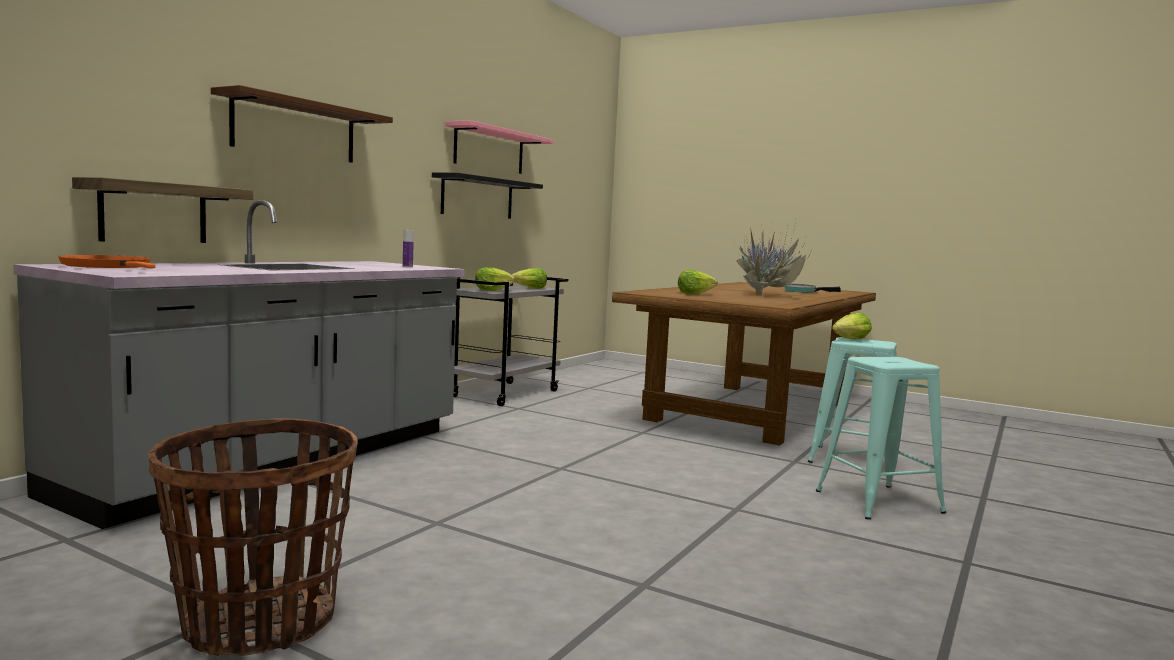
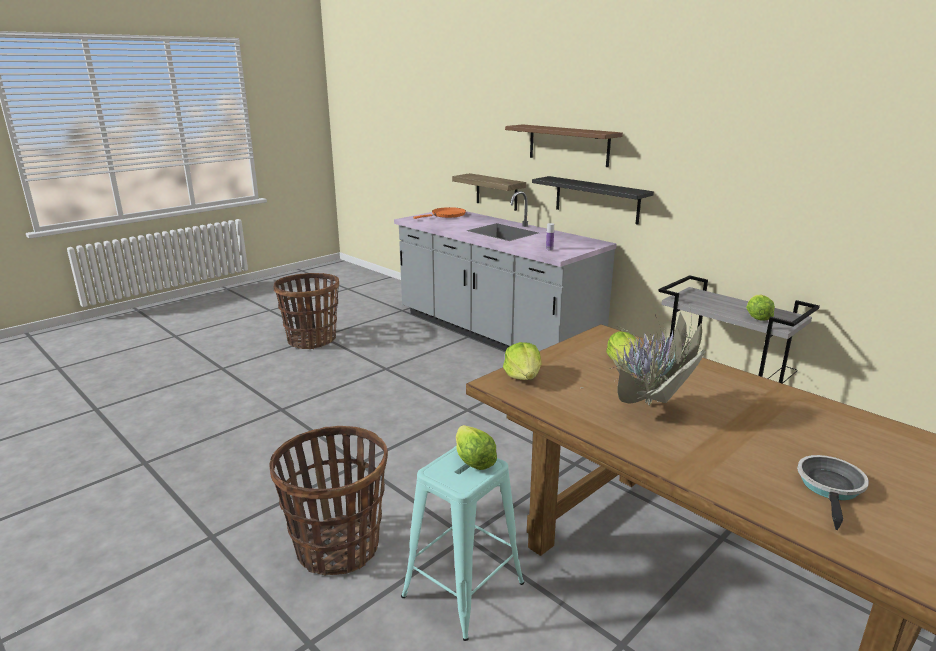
camera: 105 degrees right, 15 degrees up
(477, 197) = (758, 205): black shelf -> black shelf (596, 199)
(489, 150) = (786, 153): pink shelf -> none
(492, 290) = (694, 299): lettuce -> lettuce (523, 376)
(879, 502) = (337, 547): turquoise stool -> basket

